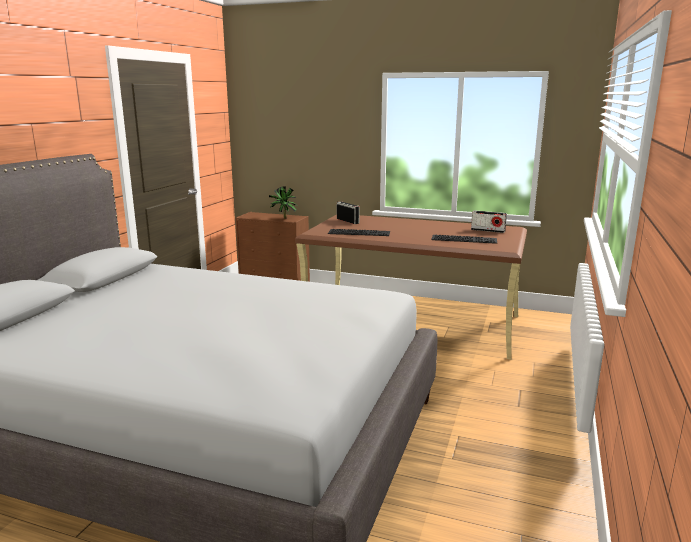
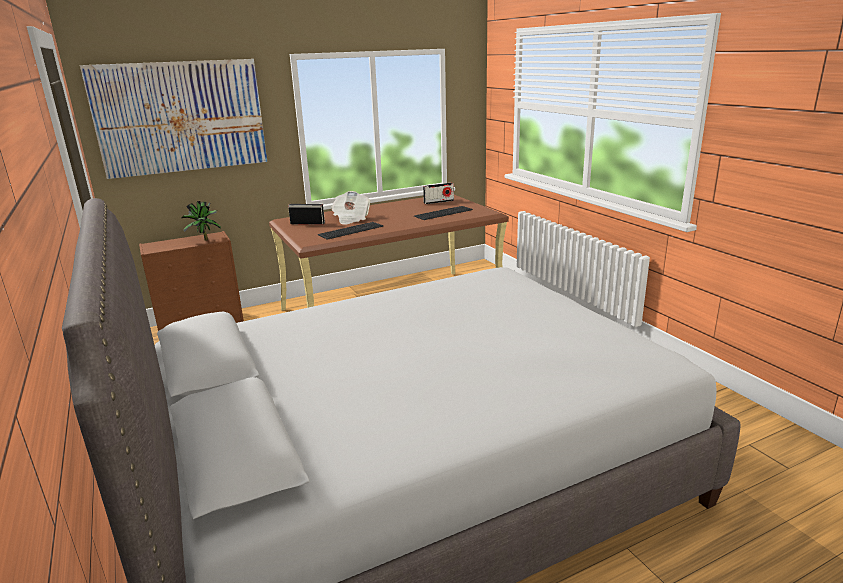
camera: 45 degrees left, 5 degrees up
(292, 120) = (181, 117): none -> picture
(383, 225) = (351, 218): none -> newspaper

